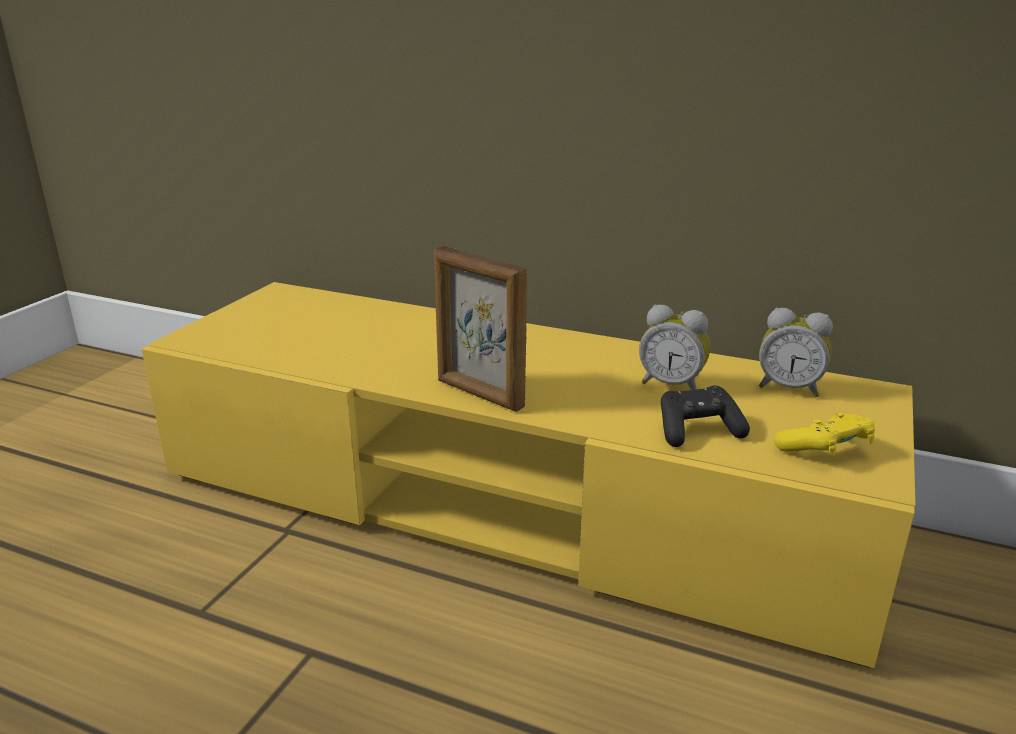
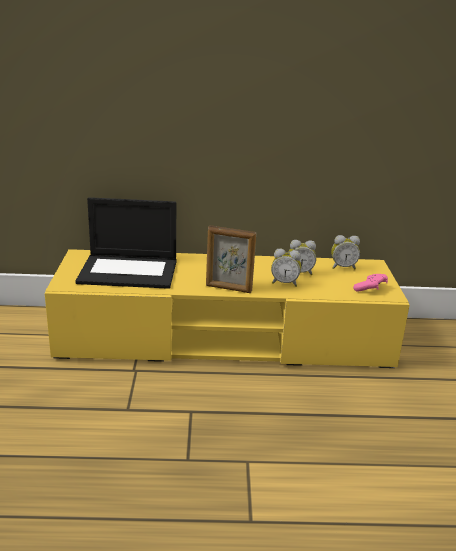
camera: 25 degrees left, 0 degrees up
(327, 332) = (130, 271): none -> laptop
(616, 402) = (285, 283): none -> alarm clock
(698, 431) = (323, 289): black game controller -> none
(825, 451) = (370, 289): yellow game controller -> pink game controller

